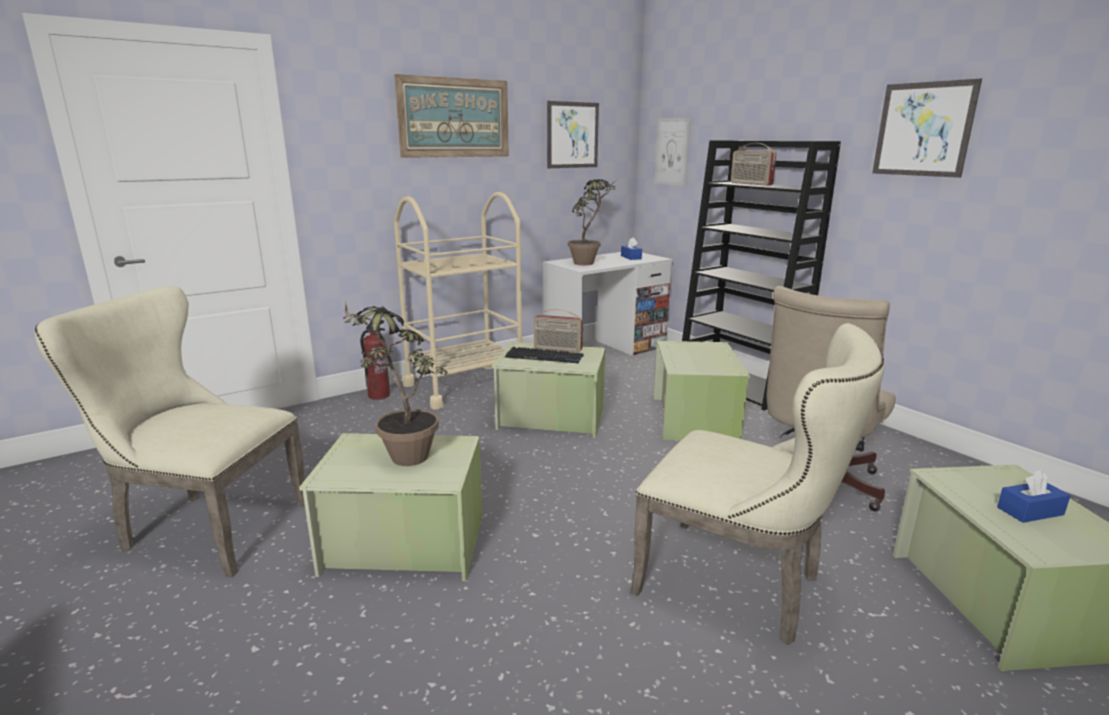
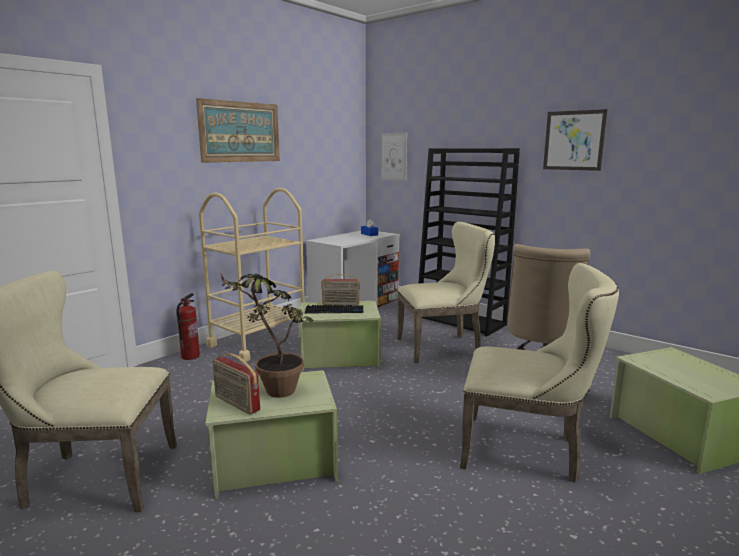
camera: 15 degrees left, 5 degrees down
(572, 135) = (322, 145): picture -> none
(589, 262) = (341, 239): potted plant -> none
(695, 418) = (443, 347): green storage box -> beige chair
(750, 184) = (459, 178): radio -> radio (236, 404)
(1030, 511) = (693, 372): blue tissue box -> none

